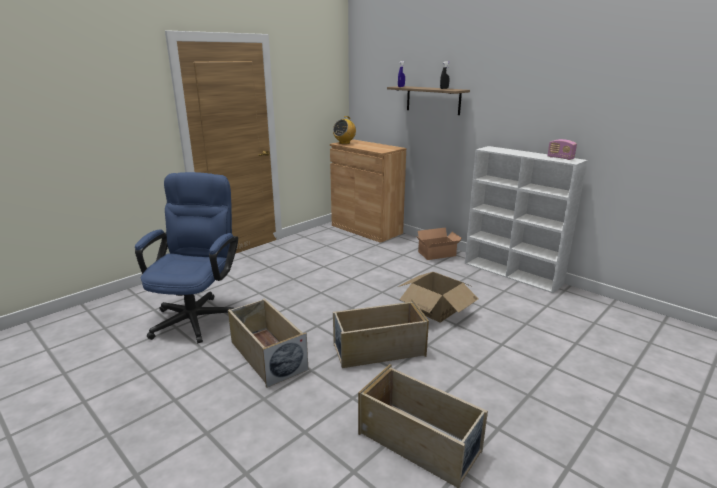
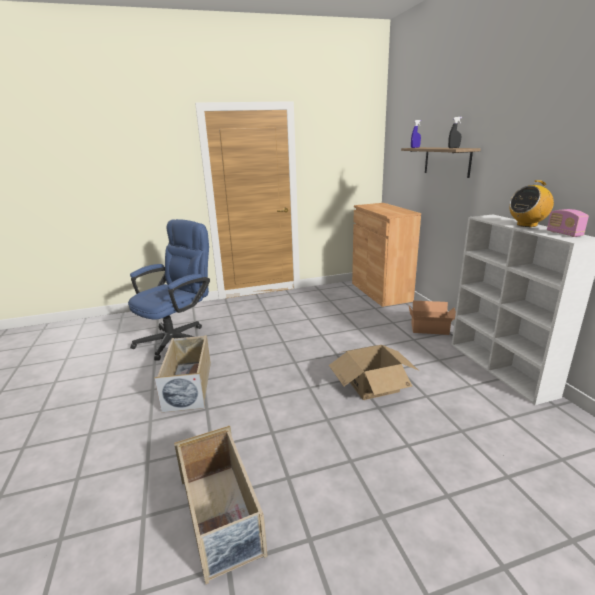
camera: 30 degrees right, 0 degrees up
(344, 143) = (368, 205): radio -> radio (527, 225)
(378, 350) = (277, 409): beige storage box -> none

